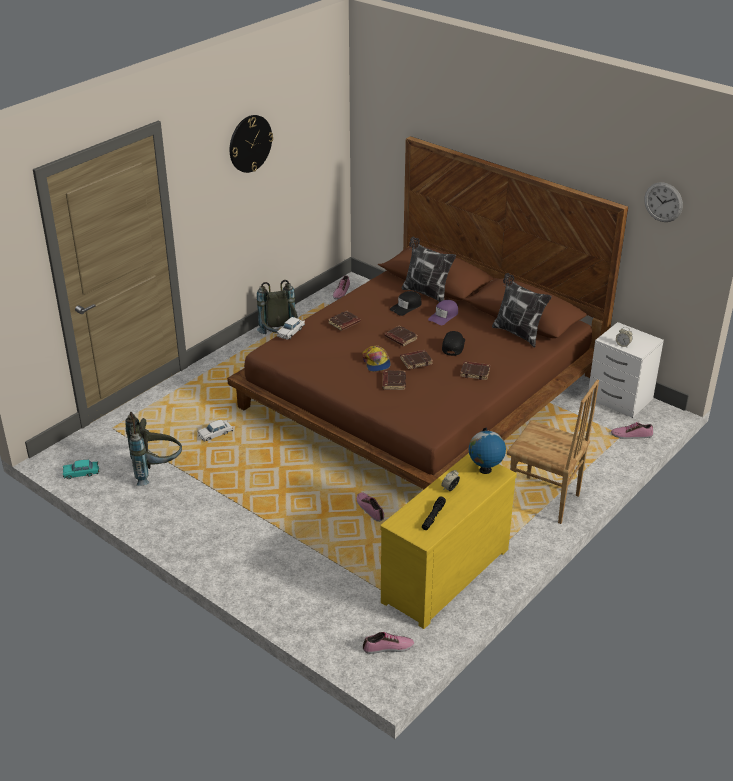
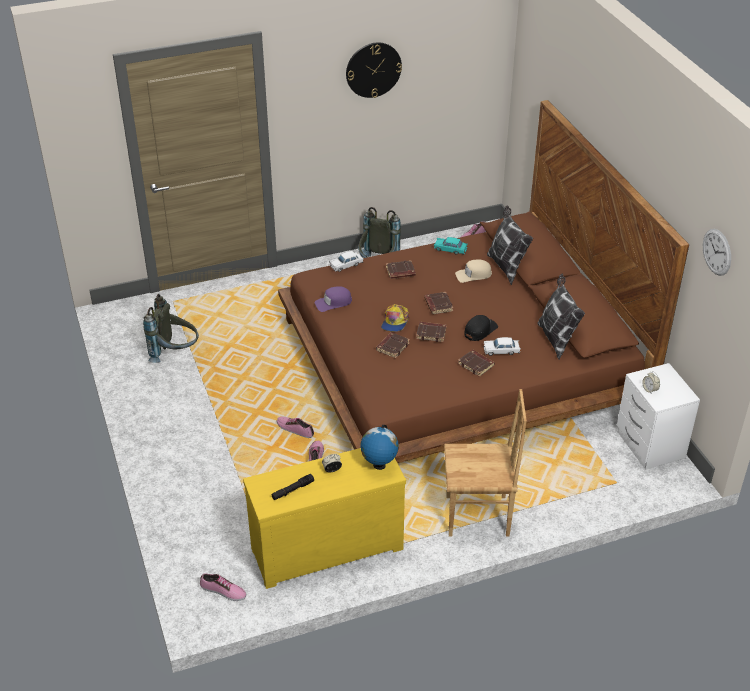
camera: 30 degrees right, 5 degrees up
(81, 473) = (118, 333): turquoise toy car -> turquoise toy car (450, 249)
(215, 434) = (248, 338): white toy car -> white toy car (501, 350)
(406, 307) = (473, 275): black cap -> beige cap
(444, 316) = (501, 296): purple cap -> purple cap (333, 302)
(544, 501) = (478, 517): brown chair -> brown chair turned 60 degrees counterclockwise
(631, 435) = (627, 486): shoe -> shoe (295, 429)

